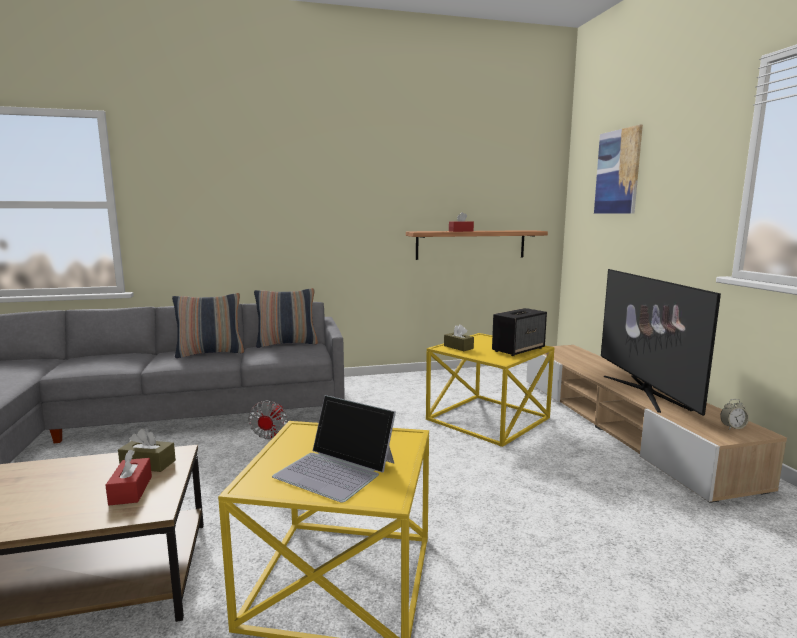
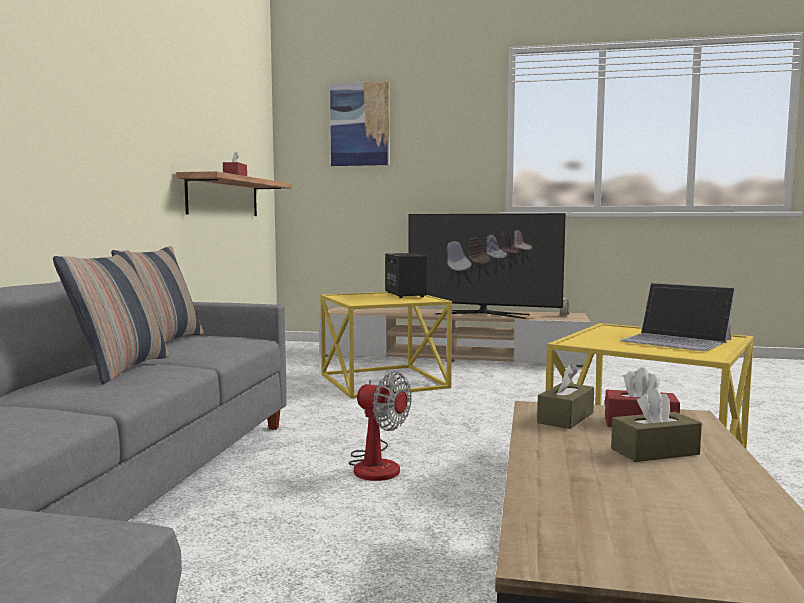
camera: 65 degrees left, 5 degrees down
(336, 469) = (676, 340): laptop -> laptop turned 75 degrees clockwise
(458, 347) = (366, 301): brown tissue box -> brown tissue box (654, 451)

